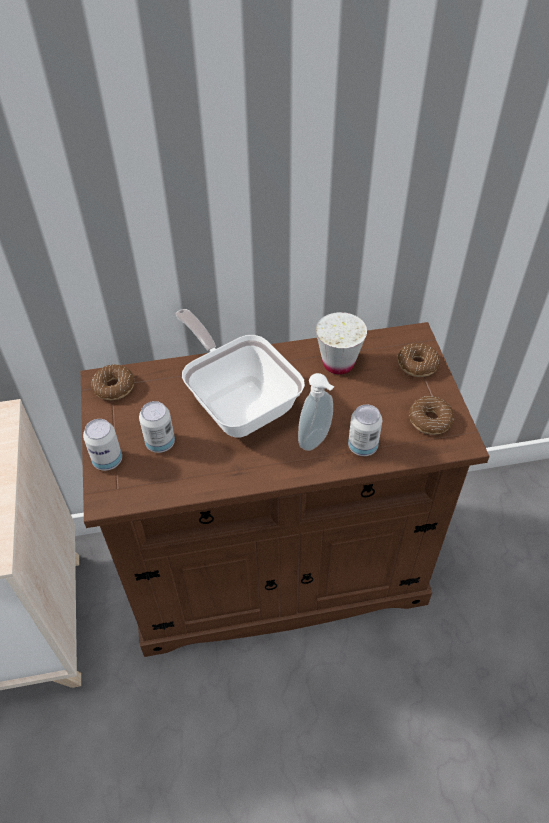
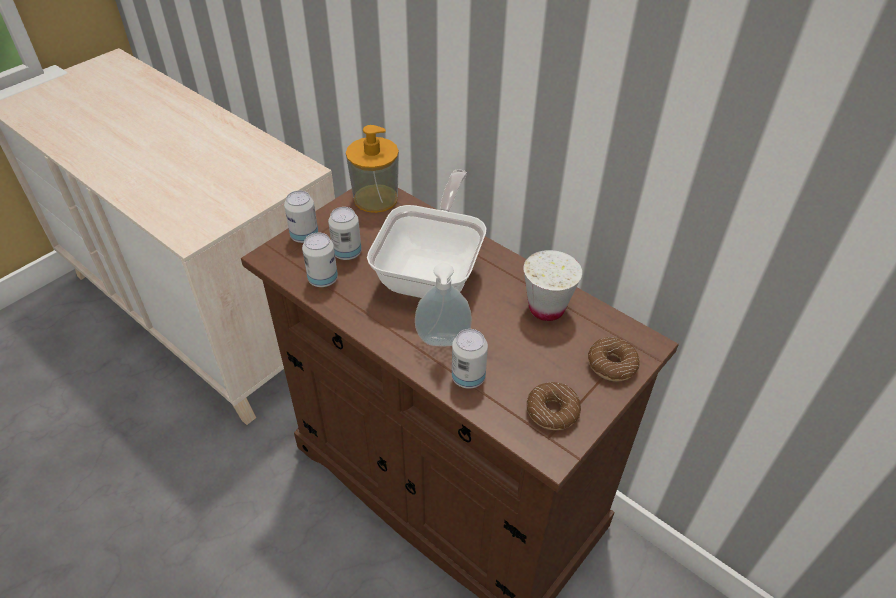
camera: 50 degrees right, 5 degrees down
(114, 387) = (375, 198): donut -> soap dispenser
(175, 476) = (323, 279): none -> can

